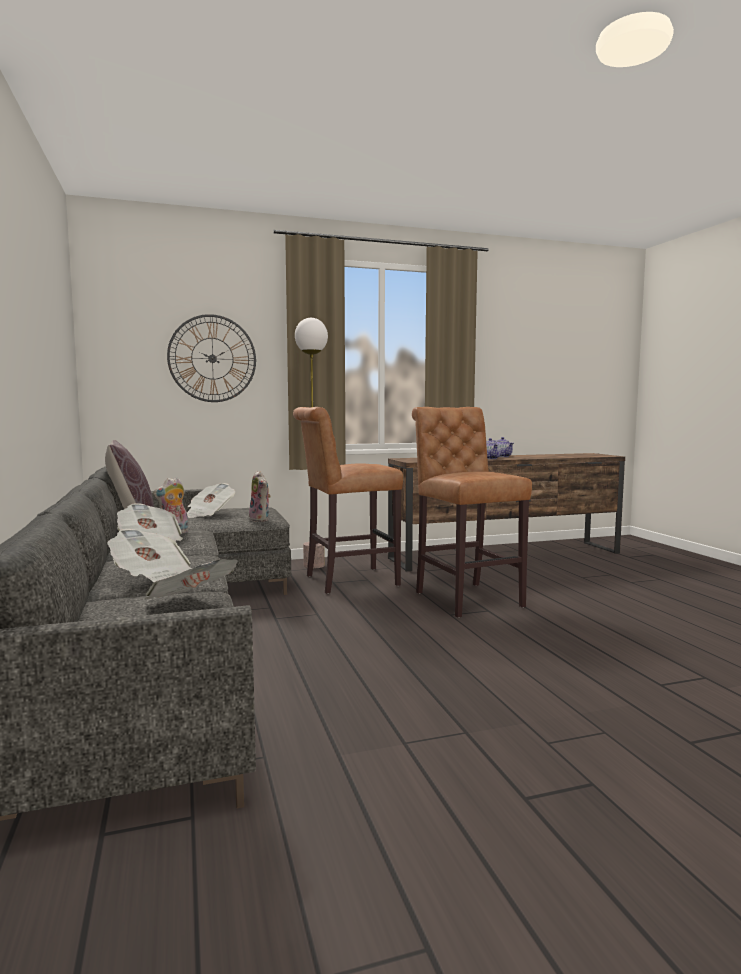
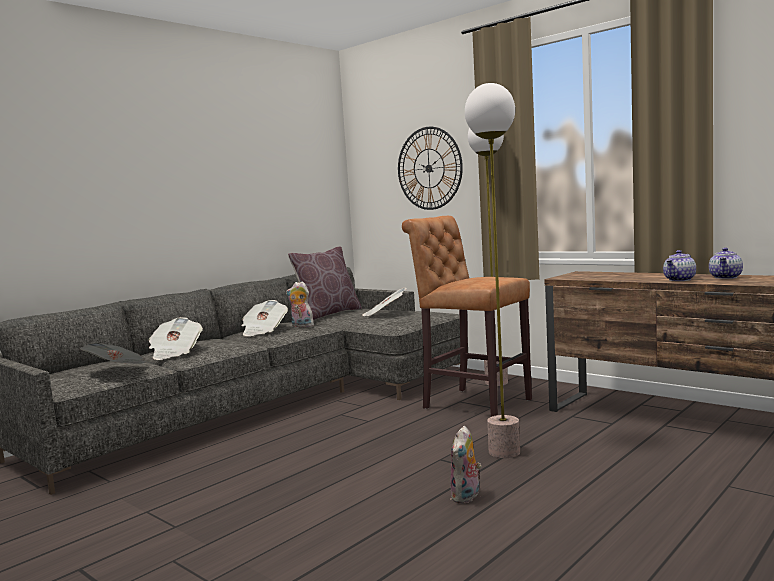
camera: 60 degrees right, 0 degrees up
(261, 519) = (392, 325): plush toy -> plush toy (466, 497)
(465, 598) = (505, 452): brown stool -> floor lamp

